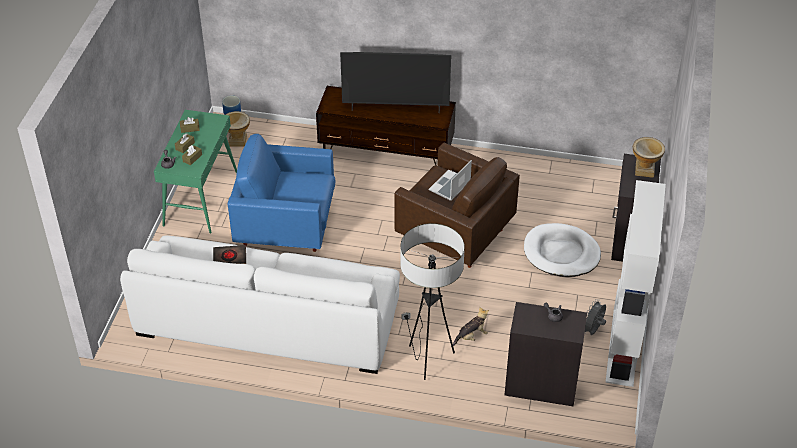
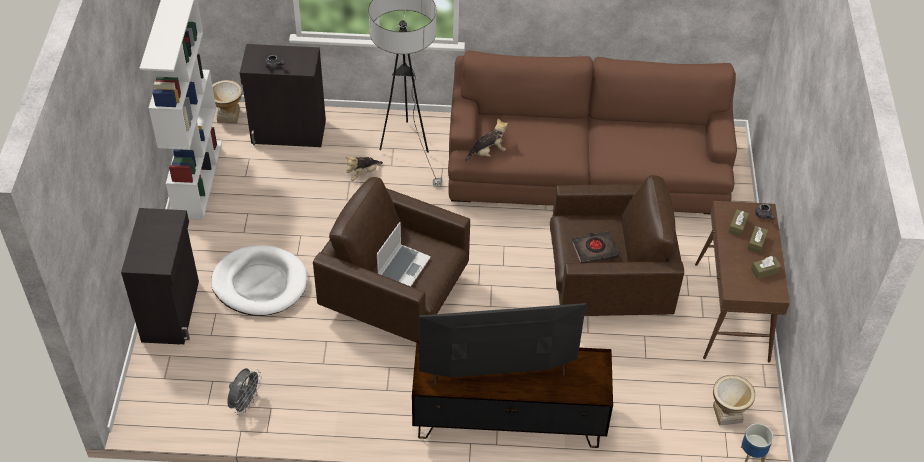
camera: 170 degrees right, 5 degrees up
(200, 198) = (732, 312): green console table -> brown console table
(229, 258) = (640, 148): black book -> black book (594, 250)
(268, 319) = (586, 170): white sofa -> brown sofa
(286, 226) = (607, 284): blue armchair -> brown armchair
(363, 275) = (487, 152): none -> plush toy
(593, 331) = (229, 192): grey fan -> grey fan (245, 403)
(644, 170) = (146, 250): vase -> vase (228, 115)

